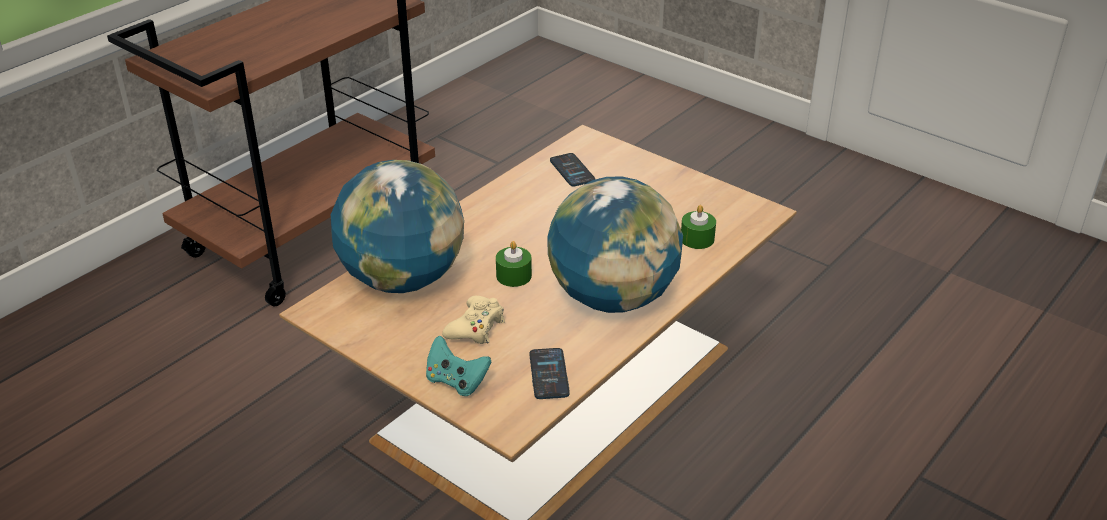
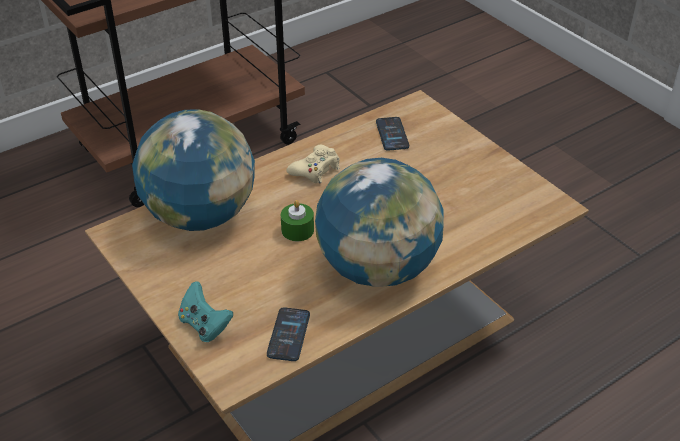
camera: 15 degrees right, 5 degrees up
(476, 327) = (243, 275): beige game controller -> beige game controller (315, 170)
(697, 239) = (480, 222): green candle -> none

